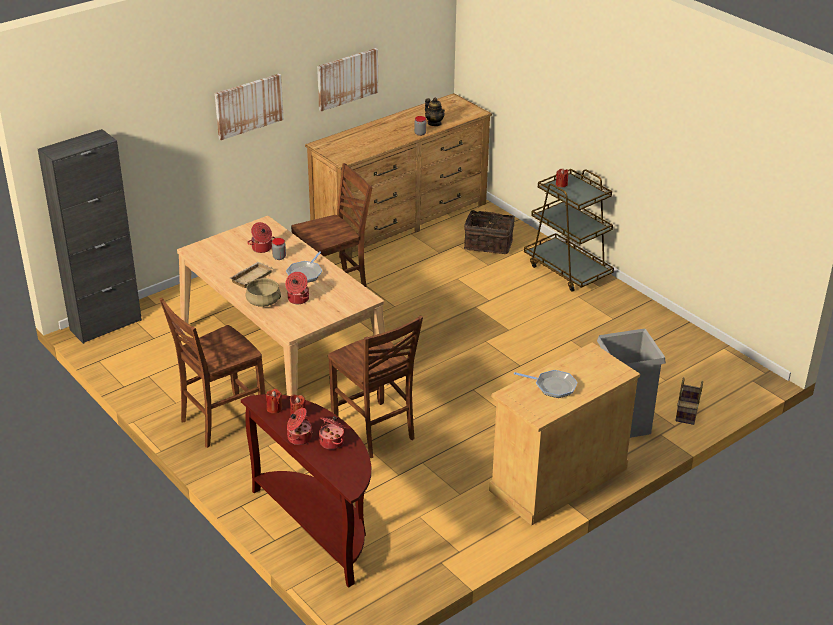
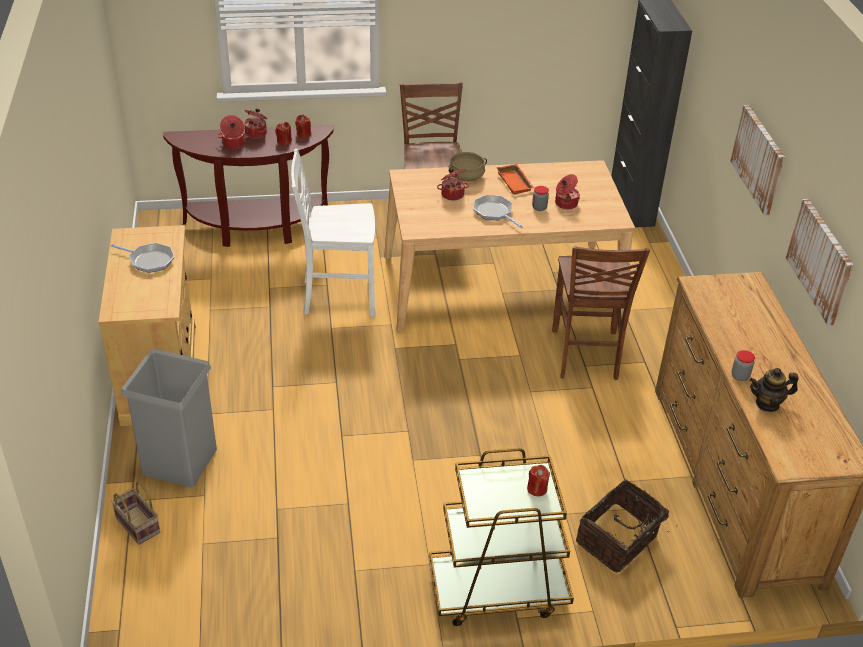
camera: 120 degrees right, 5 degrees up
(251, 277) = (516, 182): beige tray -> orange tray
(374, 431) = (337, 297): brown chair -> white chair
(553, 386) = (149, 260): frying pan -> frying pan turned 120 degrees counterclockwise

